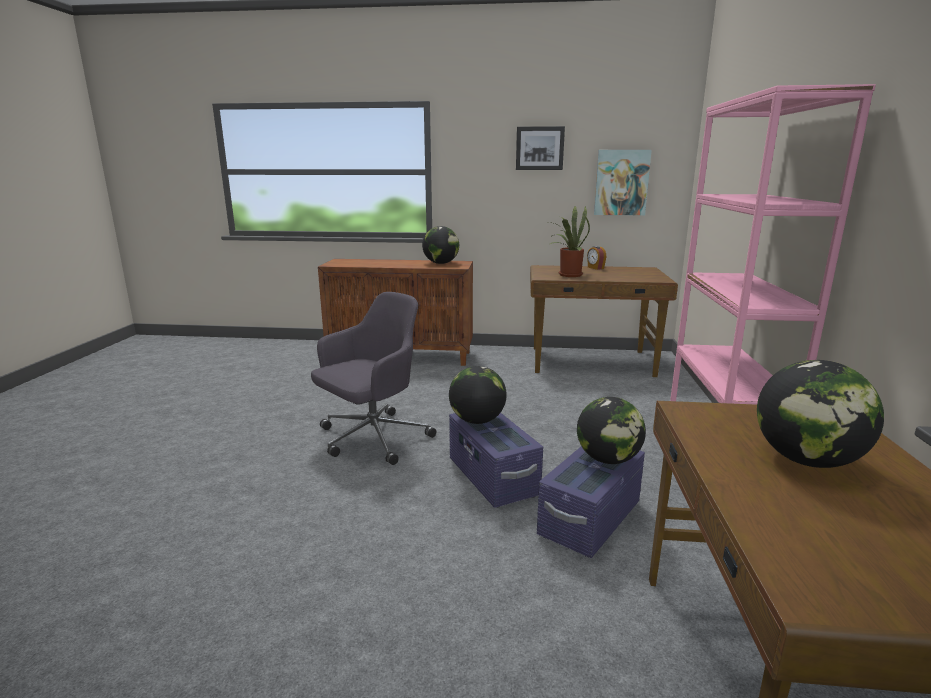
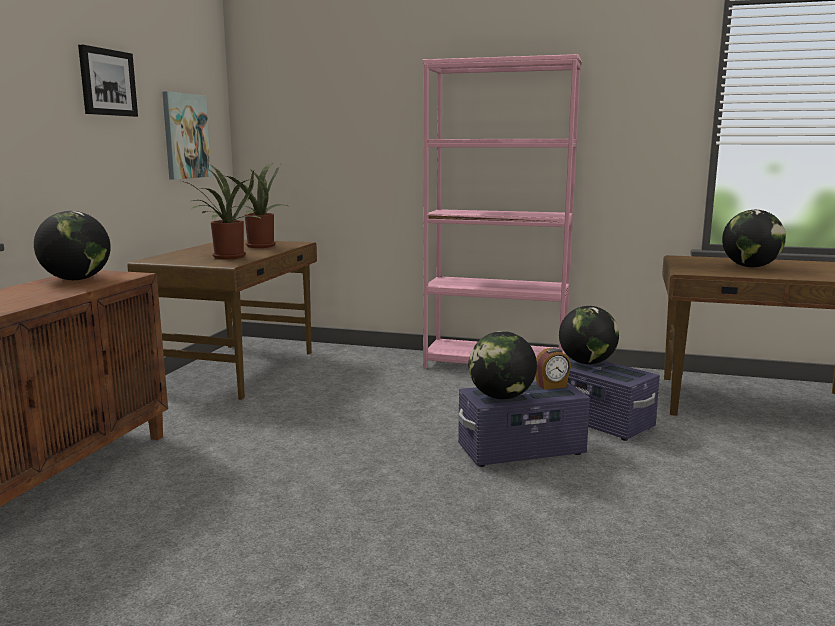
camera: 80 degrees left, 5 degrees down
(372, 438) = (398, 518): grey office chair -> none
(595, 268) = (199, 249): alarm clock -> alarm clock (551, 386)
(629, 275) = (258, 246): none -> potted plant

